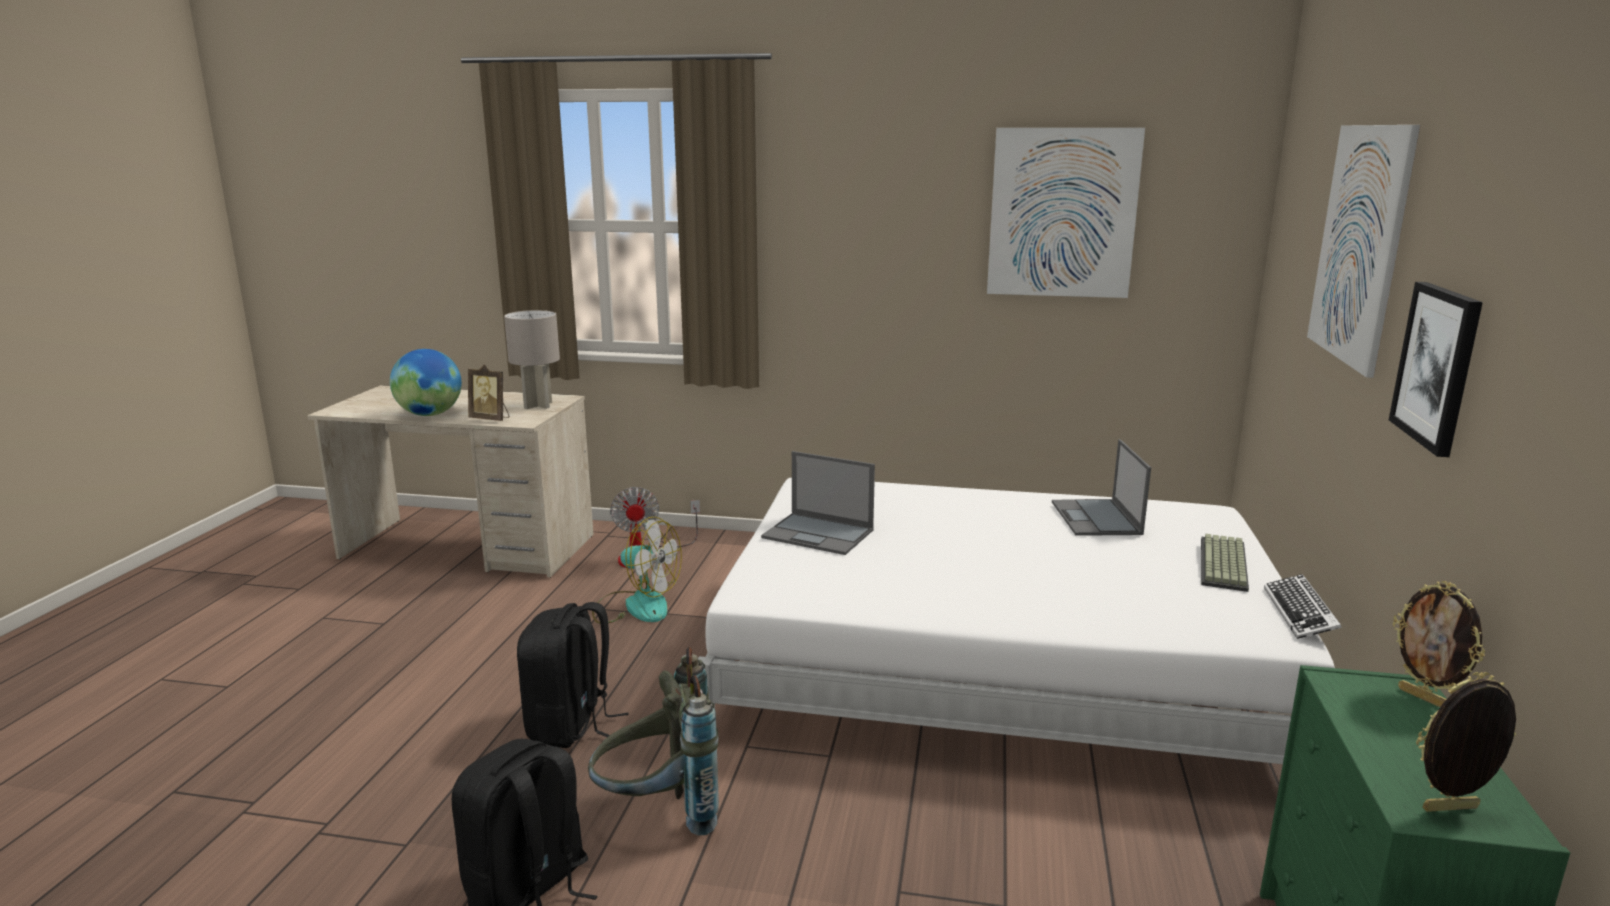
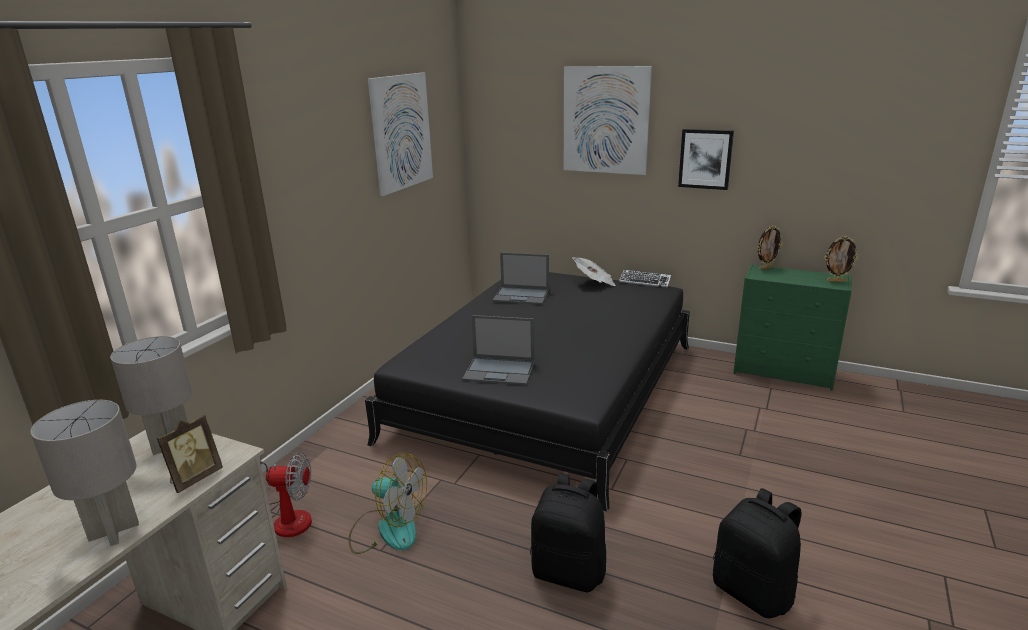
camera: 75 degrees left, 5 degrees up
(429, 414) = (114, 531): globe -> grey table lamp
(636, 606) = (388, 529): fan -> fan turned 75 degrees clockwise
(660, 812) = (677, 530): grey backpack -> none
(819, 534) = (500, 371): laptop -> laptop turned 60 degrees clockwise
(995, 664) = (547, 391): white bed -> black bed
(1225, 565) = (594, 282): keyboard -> newspaper
(1451, 810) = (836, 281): picture frame -> picture frame turned 90 degrees counterclockwise

